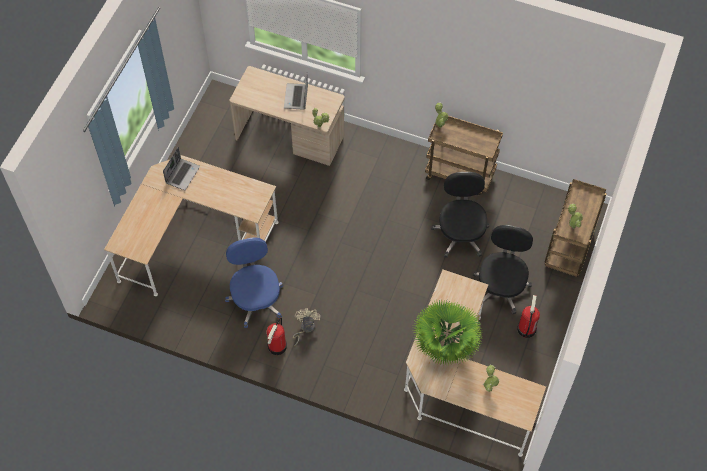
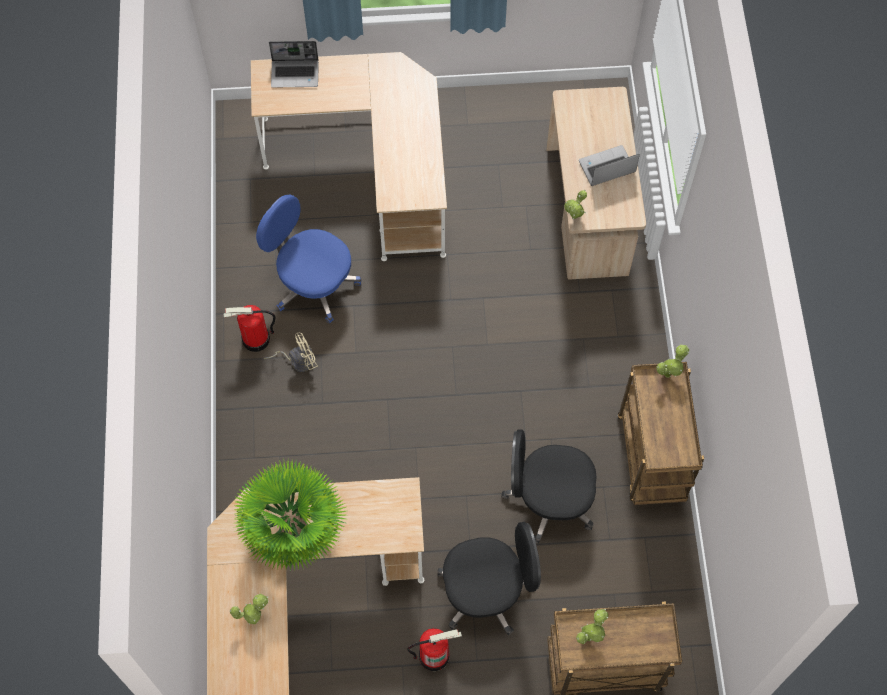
camera: 65 degrees right, 5 degrees up
(182, 174) = (406, 92): laptop -> laptop (295, 74)
(256, 299) = (313, 283): blue office chair -> blue office chair turned 105 degrees counterclockwise
(460, 234) = (548, 499): black office chair -> black office chair turned 150 degrees counterclockwise

